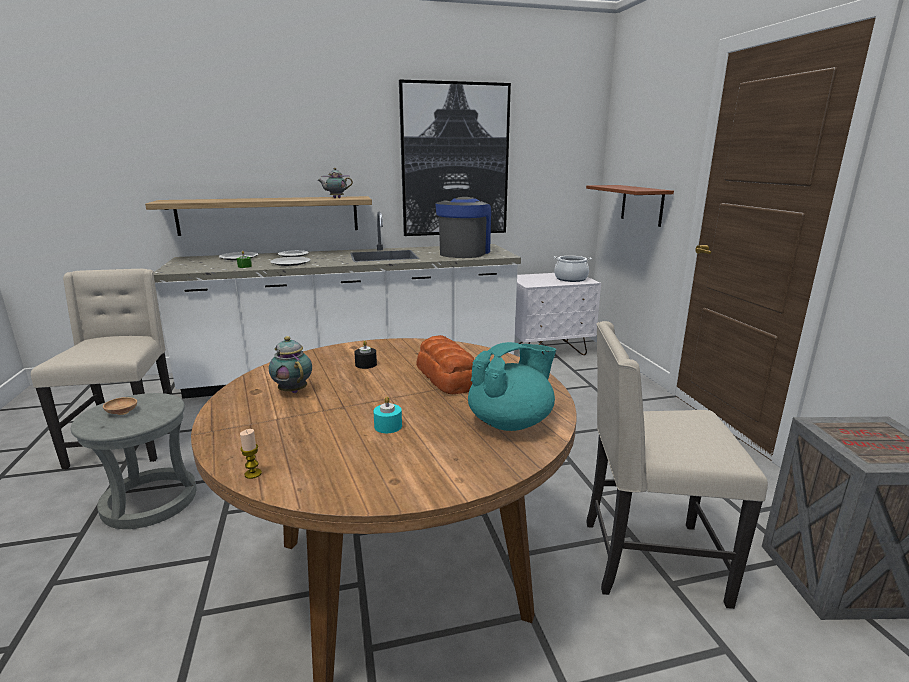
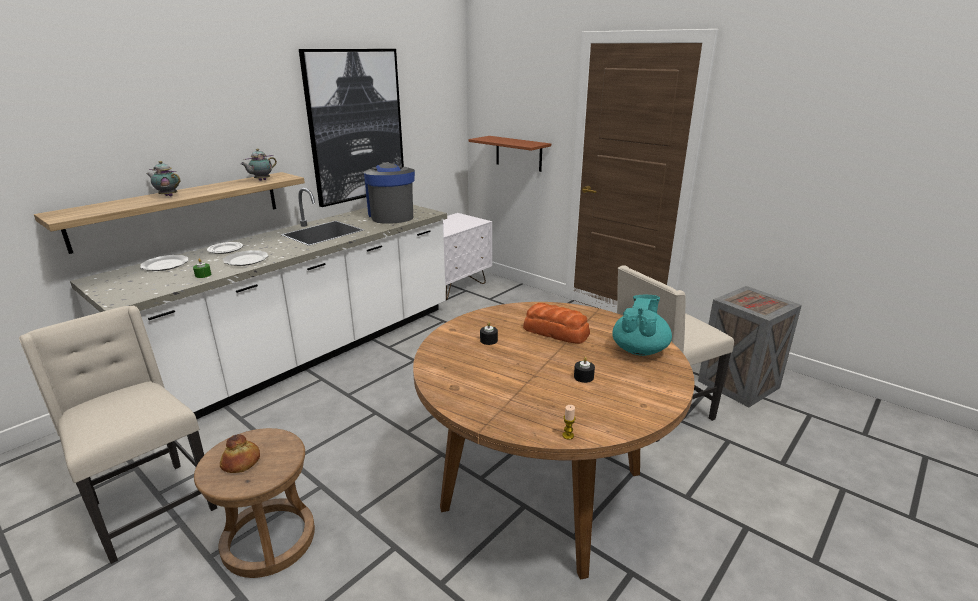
camera: 35 degrees left, 5 degrees up
(122, 412) = (241, 462): brown bowl -> bread
(150, 501) = (268, 540): grey stool -> brown stool
(293, 390) = (479, 377): teapot -> teapot (168, 196)
(388, 426) = (583, 377): turquoise candle -> black candle
(570, 279) = (465, 221): cooking pot -> none

